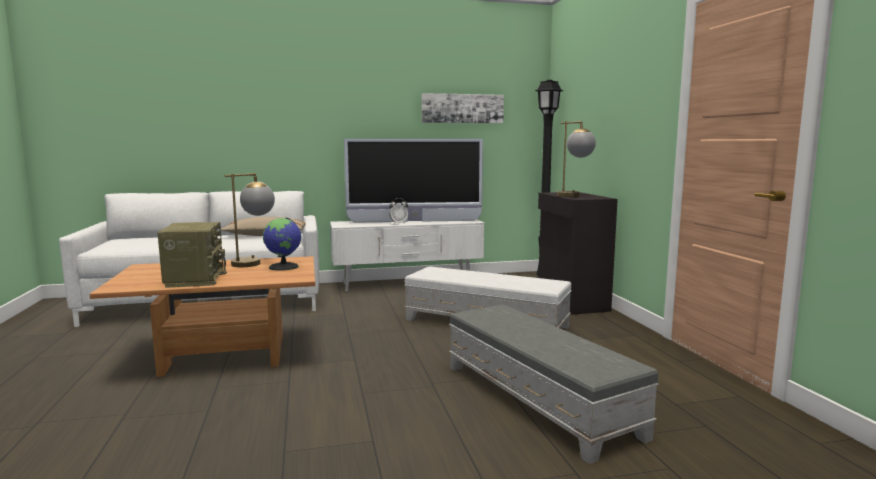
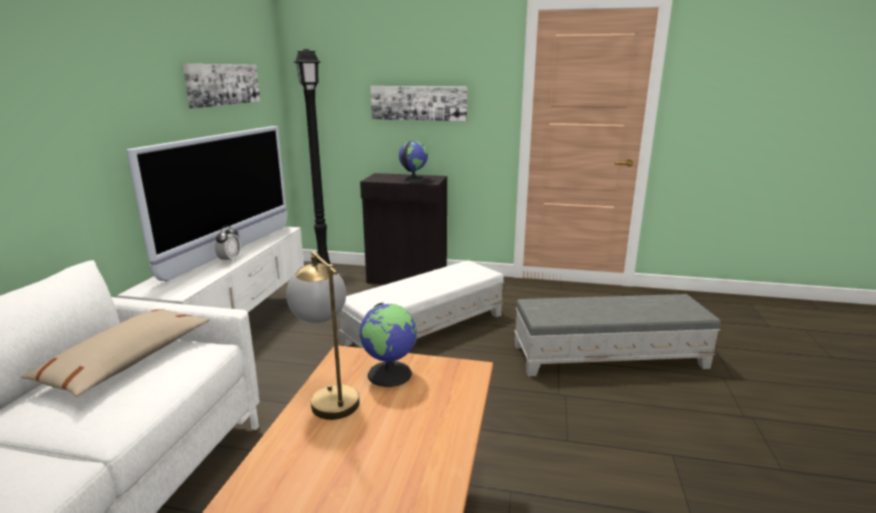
camera: 65 degrees left, 10 degrees up
(194, 279) = (410, 464): radio -> none
(574, 196) = (413, 180): table lamp -> globe
(610, 122) = (419, 103): none -> picture

